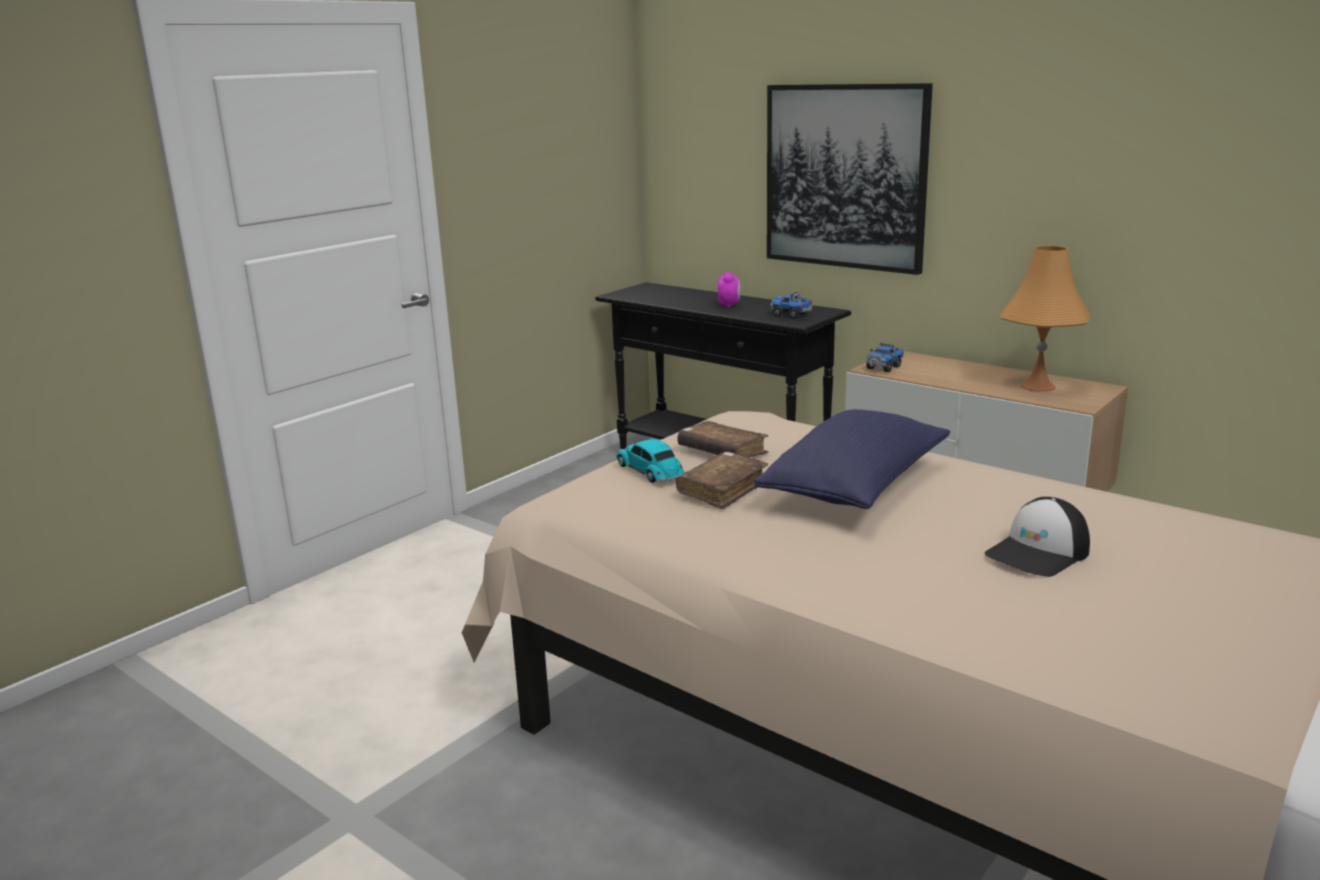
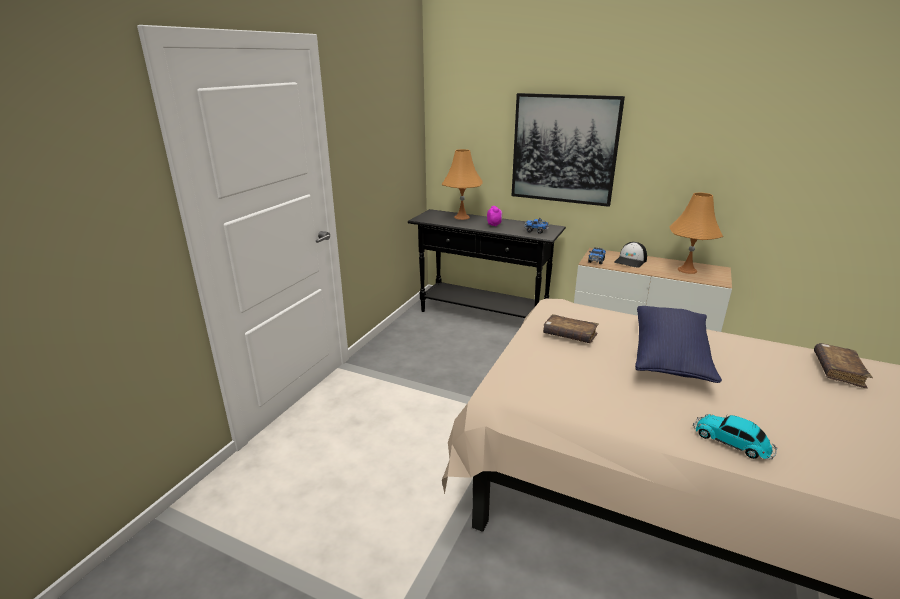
camera: 15 degrees left, 5 degrees up
(651, 472) = (540, 355): toy car -> toy car (733, 442)
(686, 294) = (462, 217): none -> orange table lamp
(722, 490) = (596, 367): brown book -> brown book (838, 371)
(1038, 553) = (816, 400): cap -> cap (631, 261)

